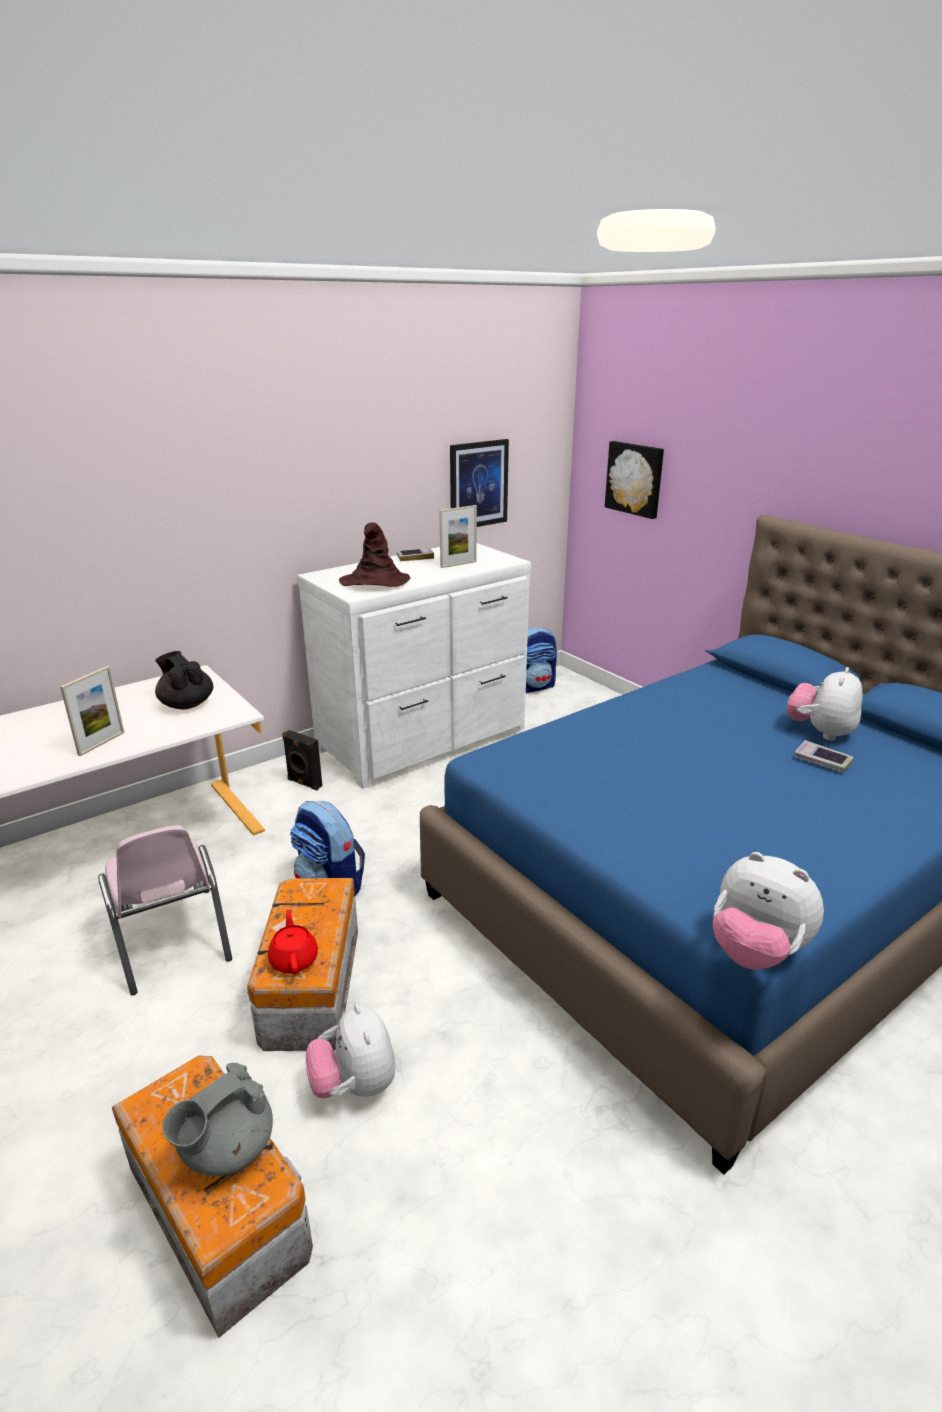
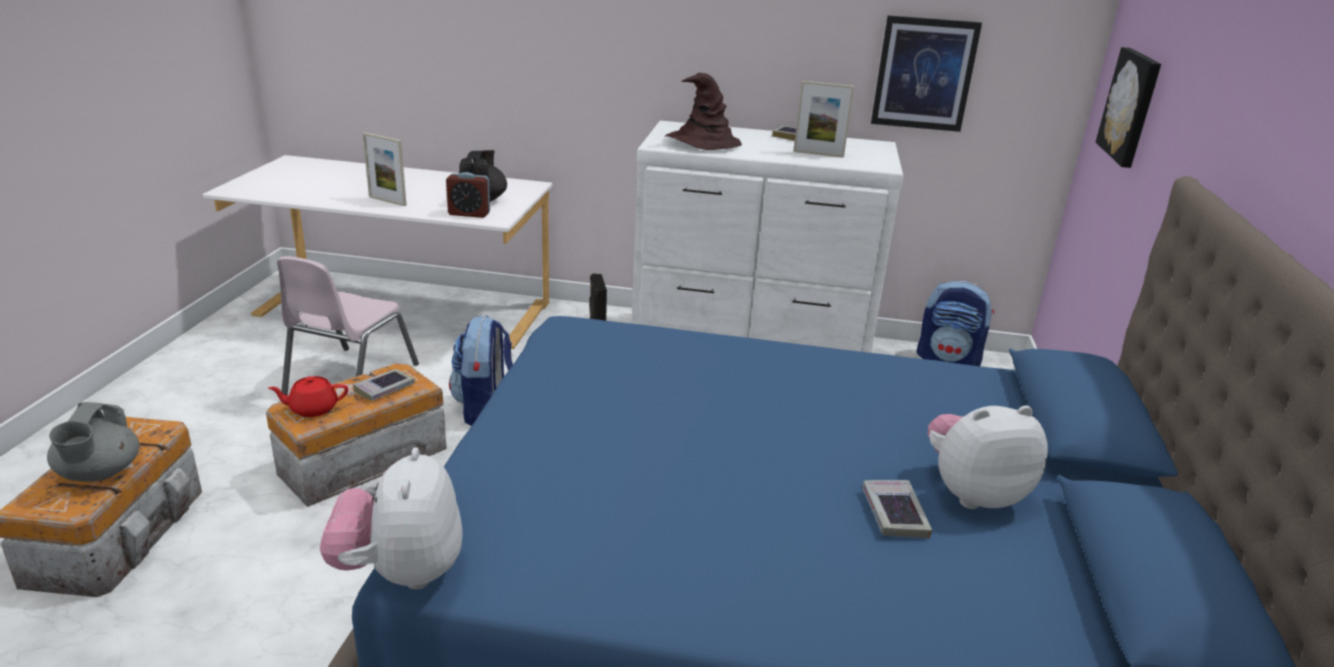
camera: 45 degrees right, 0 degrees up
(101, 743) = (387, 201): picture frame -> picture frame turned 45 degrees clockwise
(205, 720) = (469, 214): none -> alarm clock
(226, 1149) = (99, 473): grey teapot -> grey teapot turned 90 degrees counterclockwise
(294, 959) = (312, 409): red teapot -> red teapot turned 135 degrees counterclockwise
(316, 906) = (384, 389): none -> book
(354, 1085) = (278, 533): plush toy -> none

